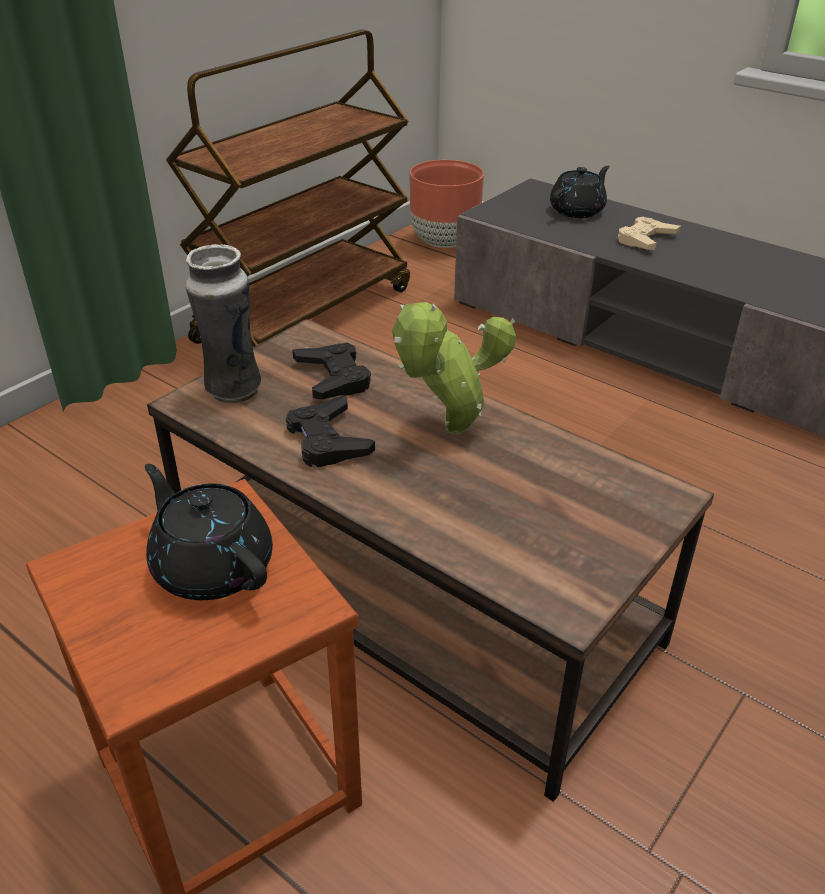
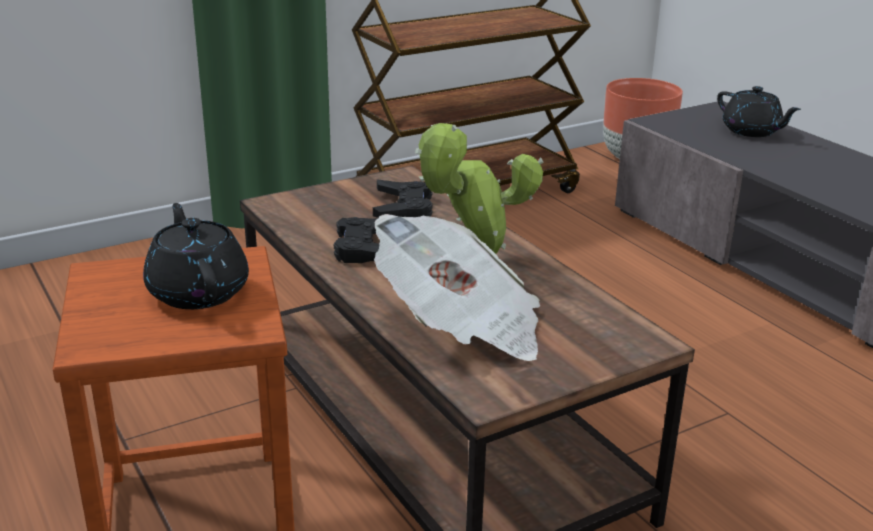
camera: 20 degrees right, 10 degrees down
(232, 391) = (312, 203): vase -> none
(489, 524) = (461, 327): none -> newspaper
(577, 210) = (751, 131): black teapot -> black teapot turned 75 degrees clockwise
(646, 239) = (808, 163): beige game controller -> none

